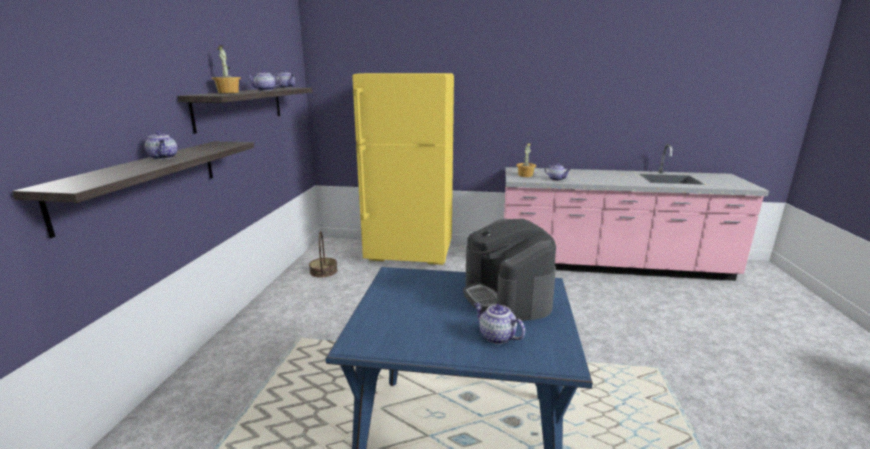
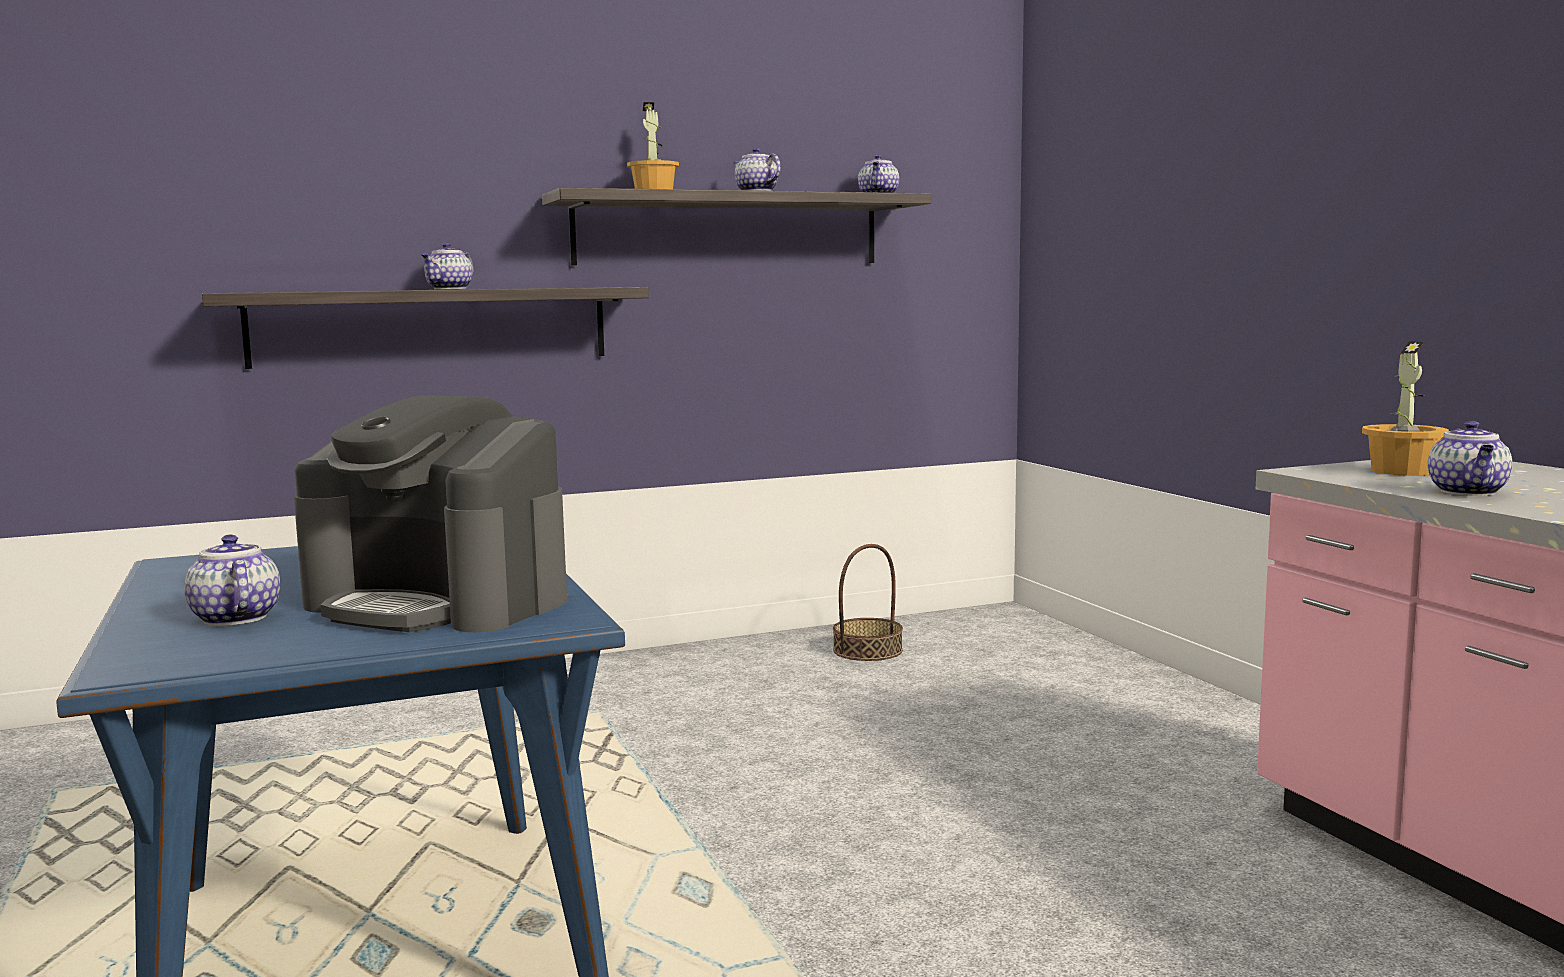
camera: 60 degrees right, 10 degrees down
(410, 255) = (1103, 691): yellow fridge -> none
(496, 336) = (234, 618): teapot -> teapot turned 45 degrees counterclockwise
(506, 297) = (440, 602): coffee machine -> coffee machine turned 105 degrees counterclockwise

